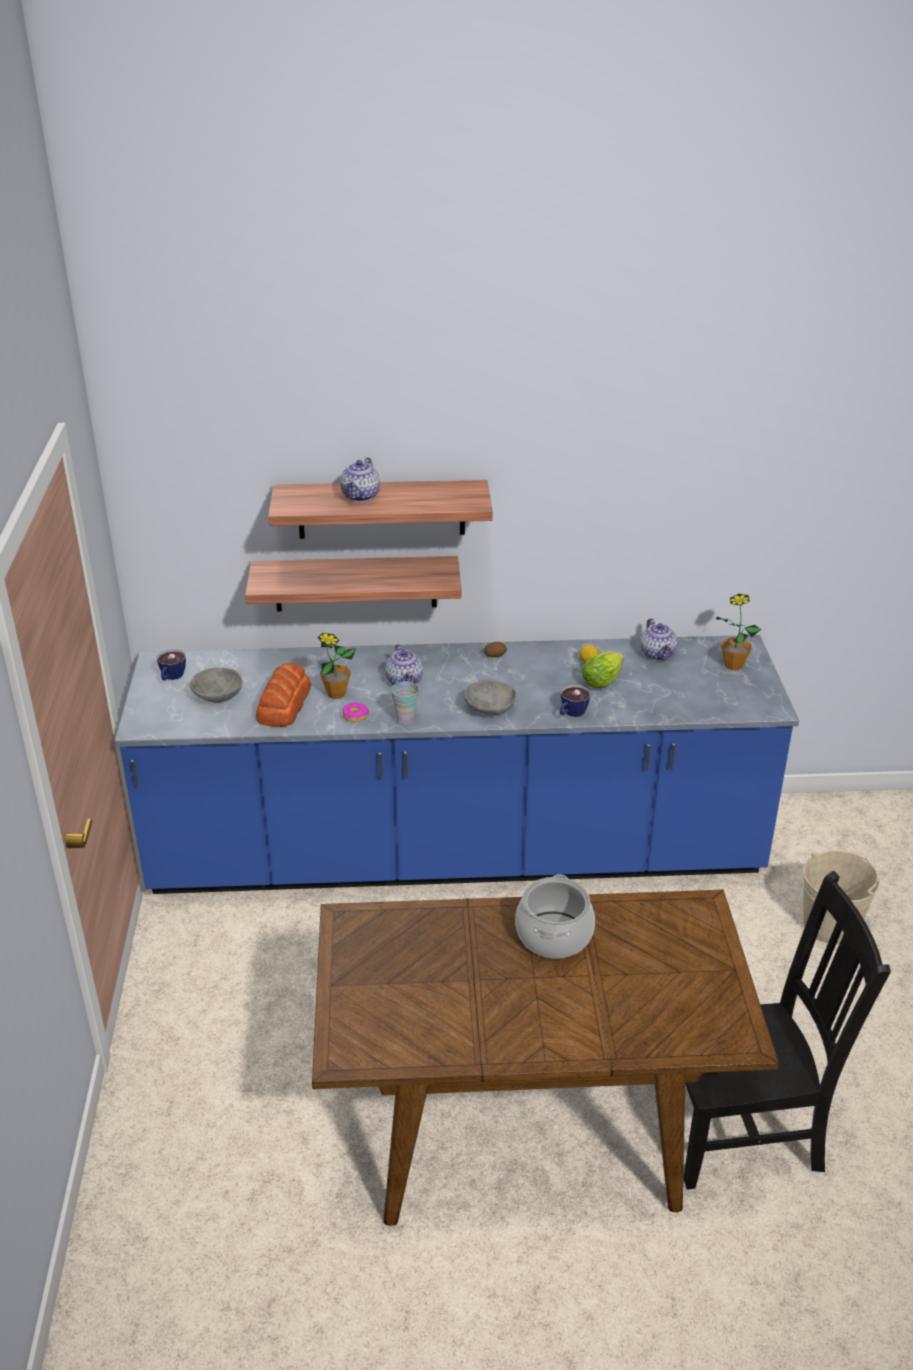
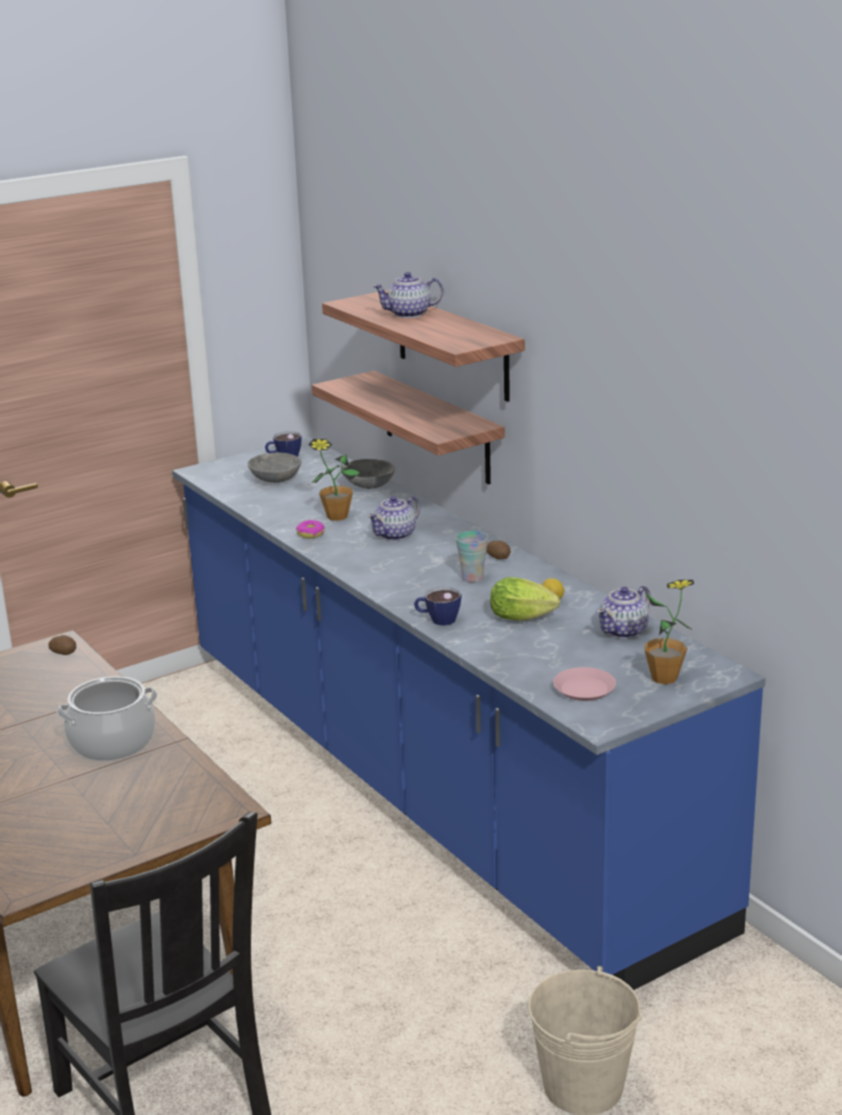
camera: 60 degrees right, 10 degrees down
(283, 704) = (293, 504): bread -> none
(363, 920) = (64, 652): none -> potato
(405, 720) = (329, 554): cup -> cup (472, 578)
(490, 710) = (393, 583): grey bowl -> grey bowl (368, 486)
(724, 697) = (584, 689): none -> pink plate

